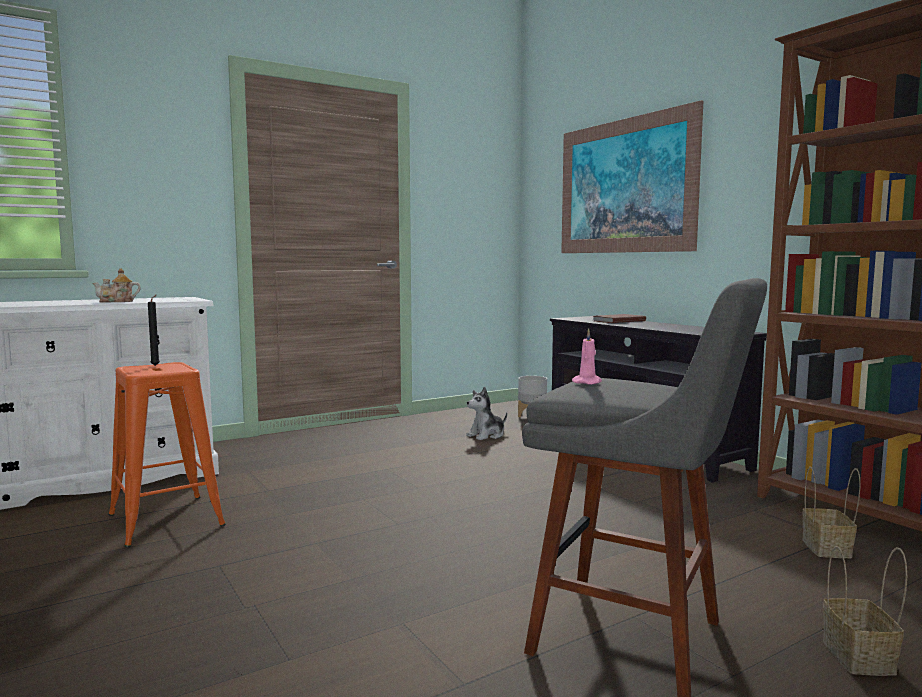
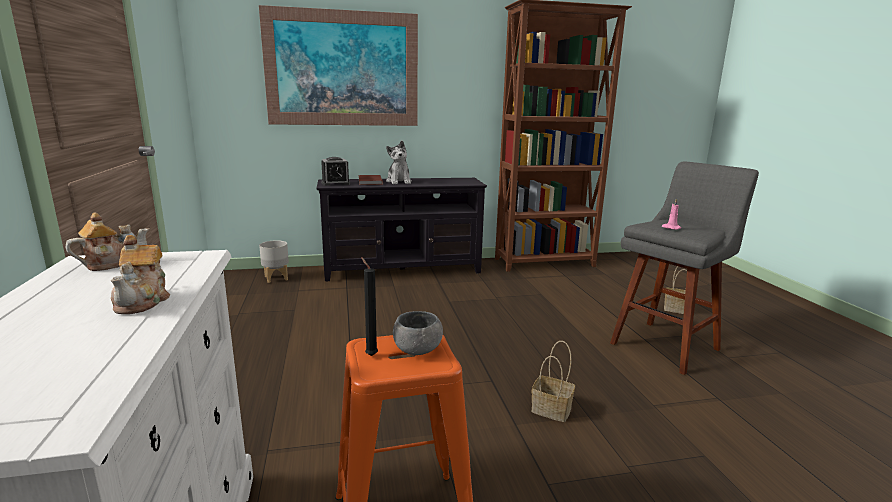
camera: 70 degrees left, 10 degrees up
(162, 369) = (417, 350): none -> grey bowl
(179, 298) = (114, 263): none -> teapot
(487, 435) = (306, 305): plush toy -> plush toy (399, 181)
(582, 318) = (335, 183): none -> alarm clock
(828, 549) = (578, 280): basket -> basket (552, 410)

